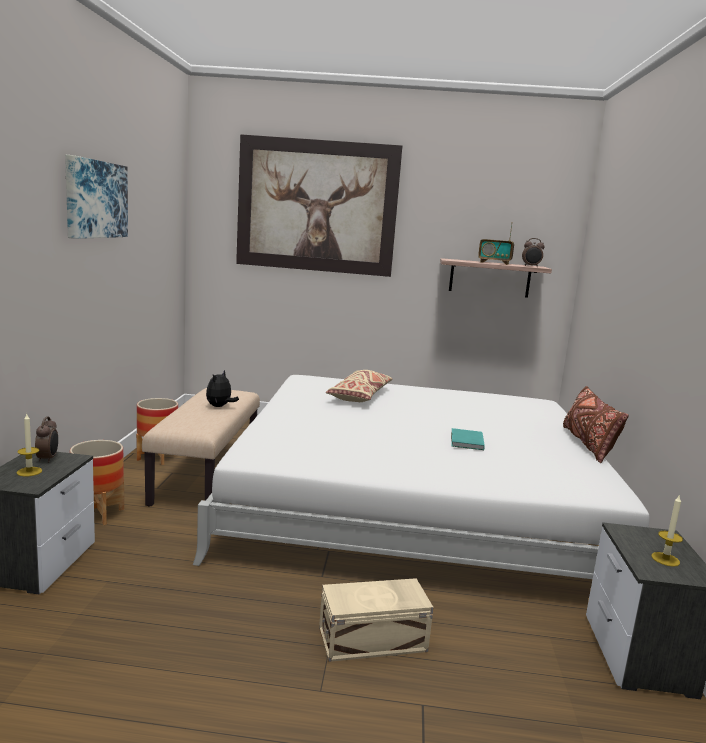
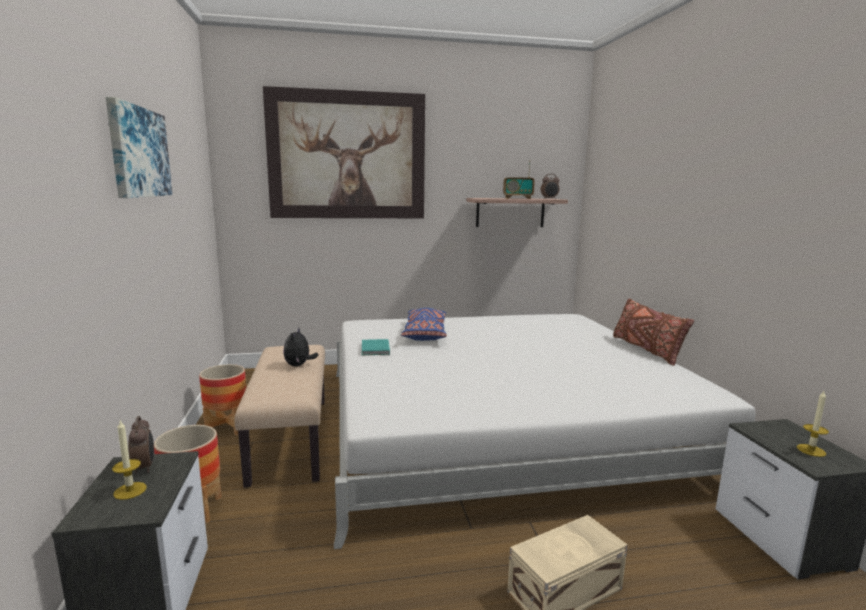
camera: 15 degrees left, 0 degrees up
(360, 396) = (425, 333): beige pillow -> blue pillow
(466, 441) = (555, 364): turquoise book -> turquoise book (374, 349)

